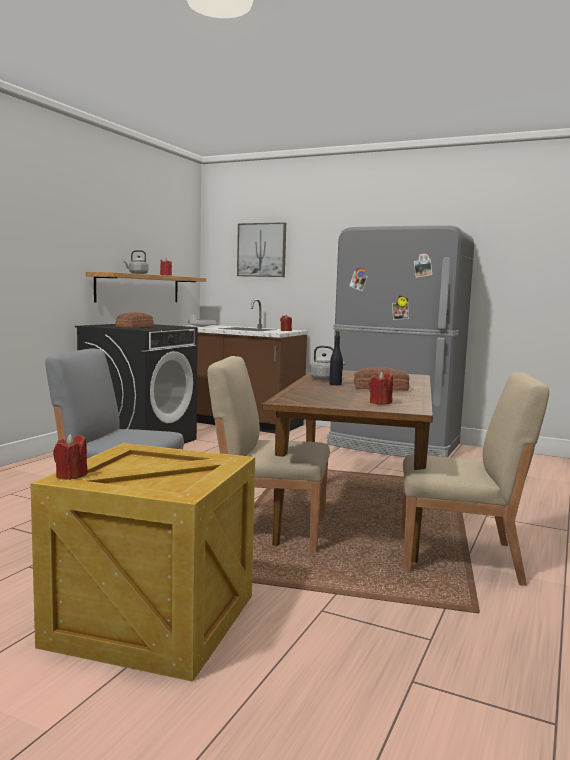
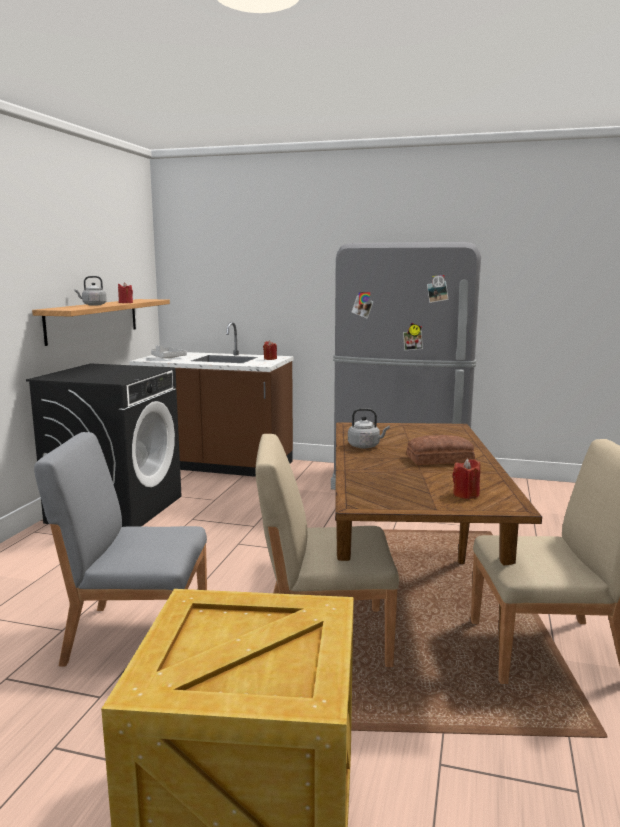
camera: 10 degrees left, 5 degrees up
(71, 475) = (148, 680): red candle -> none
(136, 326) = (103, 374): bread -> none
(262, 250) = (232, 263): picture -> none
(335, 384) = (385, 456): black bottle -> none

